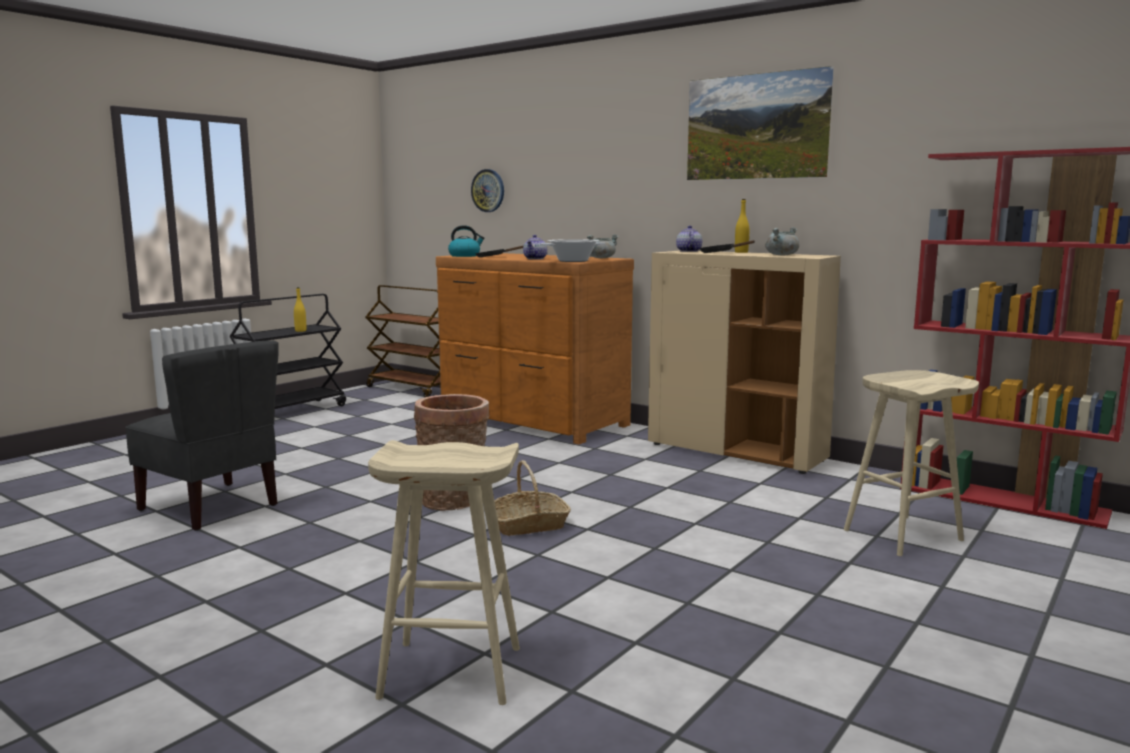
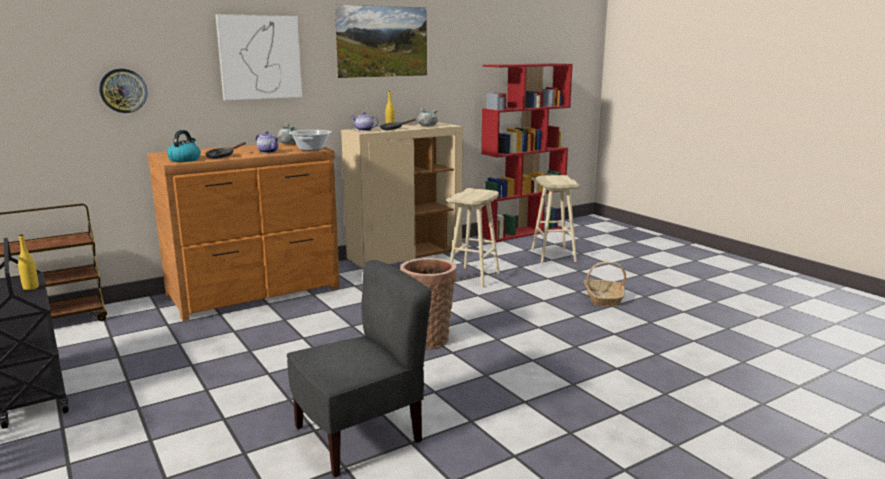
camera: 70 degrees left, 5 degrees up
(449, 673) = (676, 363): beige stool -> beige stool (473, 278)
(528, 525) = (490, 323): basket -> basket (603, 299)
(600, 155) = (260, 57): none -> picture

